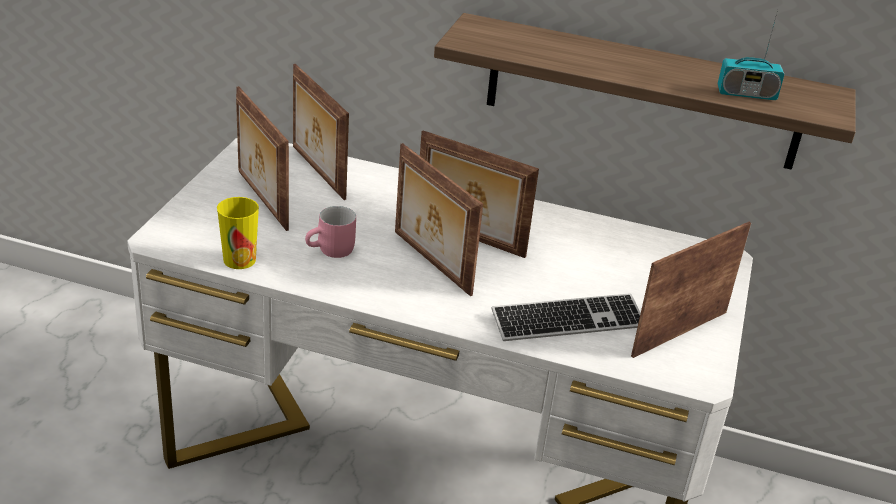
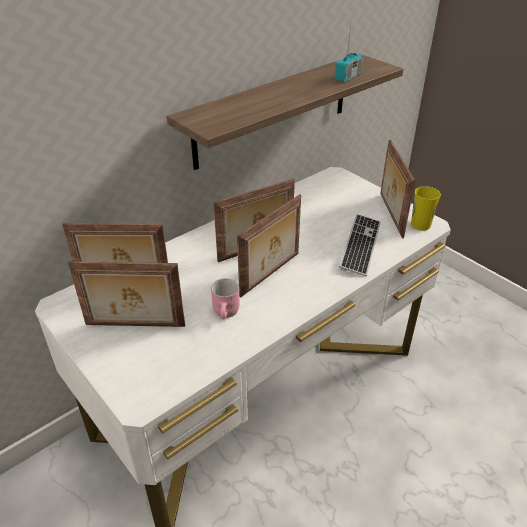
camera: 55 degrees left, 5 degrees up
(239, 260) = (202, 364): cup -> cup (420, 225)
(430, 263) = (271, 274): picture frame -> picture frame turned 45 degrees counterclockwise

